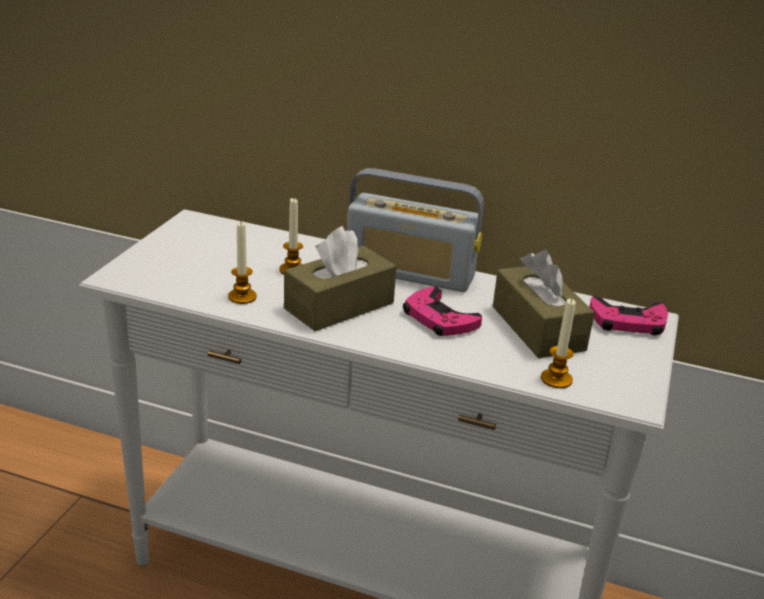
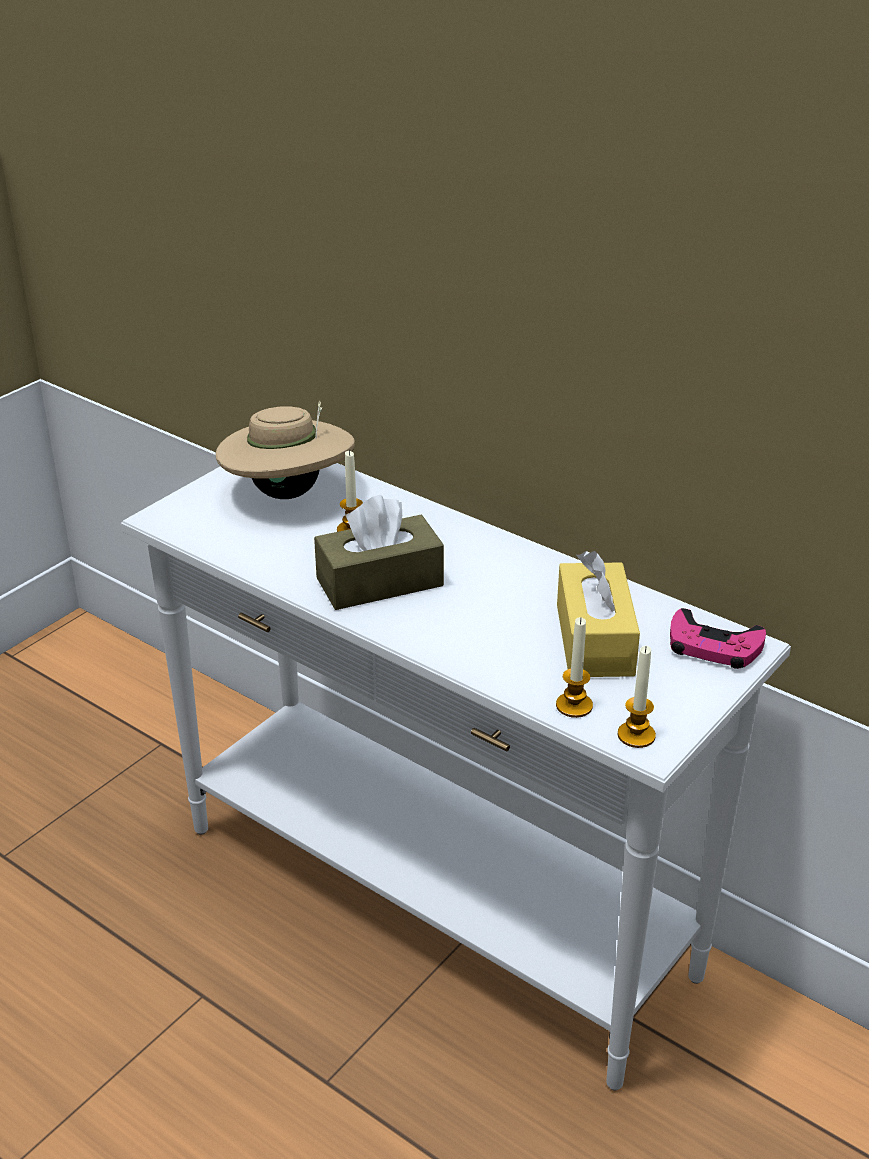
camera: 20 degrees right, 5 degrees up
(221, 248) = (288, 493): none -> beige hat
(242, 297) = (280, 558): candle -> candle (636, 735)
(410, 273) = (485, 549): radio -> none
(439, 319) = (484, 613): pink game controller -> none
(538, 328) = (594, 640): brown tissue box -> yellow tissue box

